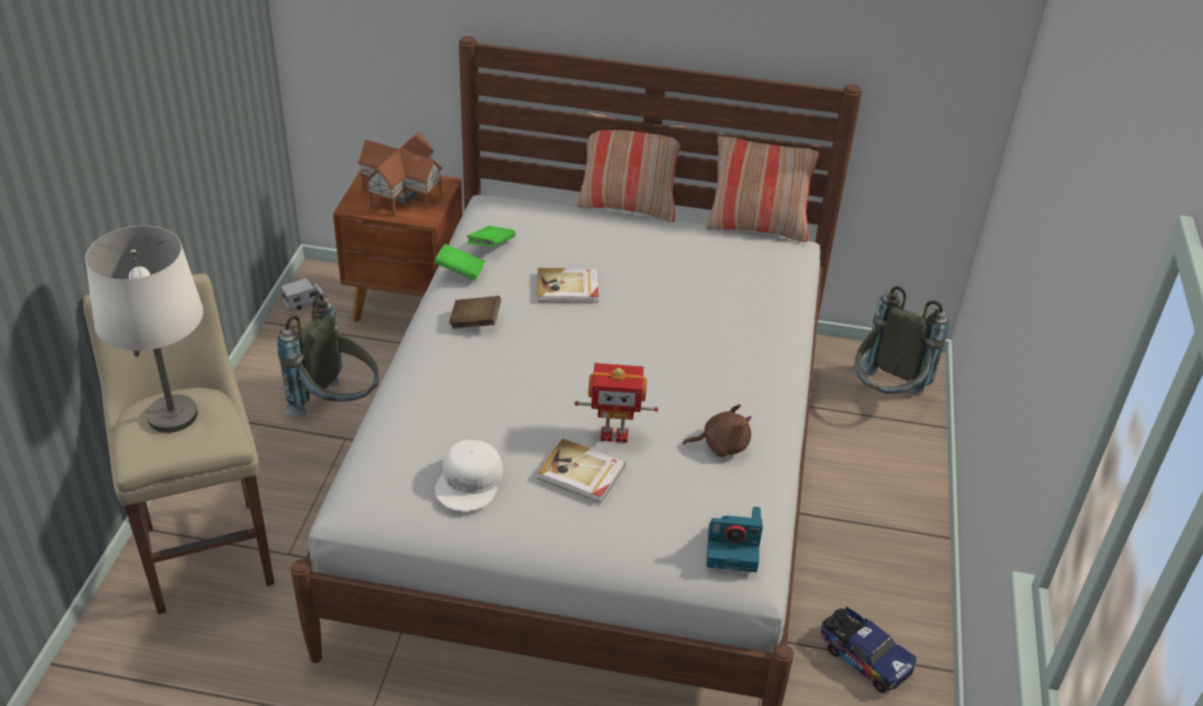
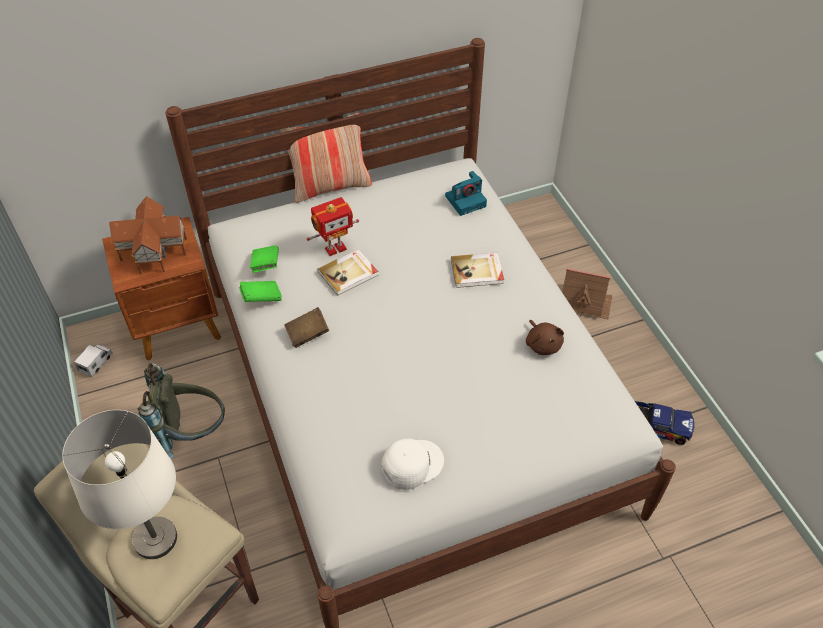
camera: 30 degrees left, 10 degrees up
(470, 482) = (411, 464): white cap -> white cap turned 105 degrees counterclockwise
(581, 473) = (477, 415): book -> book (477, 272)
(614, 434) = (472, 373): toy robot -> toy robot (335, 248)
(721, 445) = (542, 344): brown plush toy -> brown plush toy turned 105 degrees clockwise
(734, 548) = (609, 416): camera -> camera (466, 200)
(757, 227) = (429, 164): pillow -> none
(885, 395) = (539, 239): grey backpack -> none
(887, 485) = (584, 302): none -> toy house

